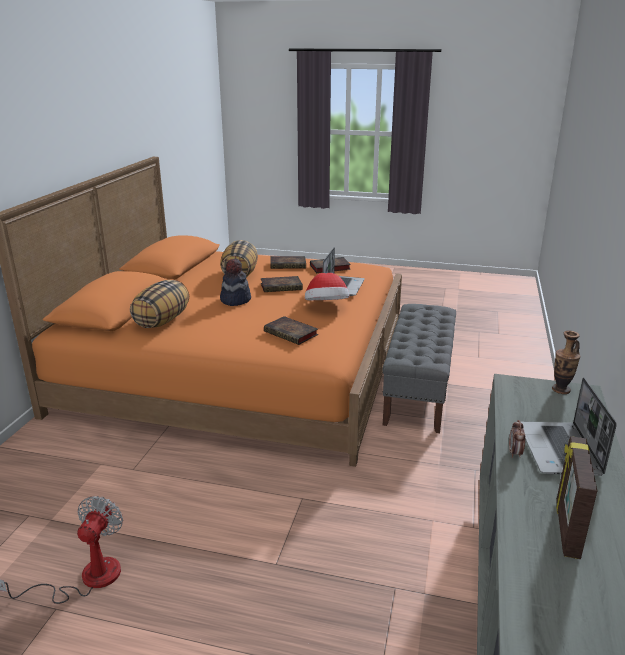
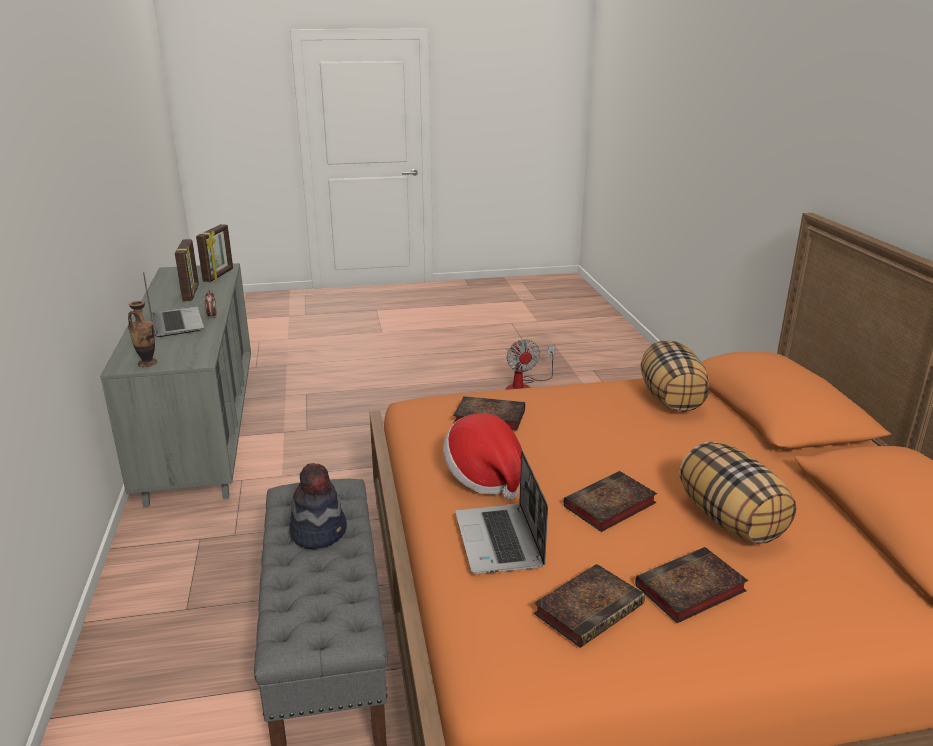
camera: 155 degrees right, 0 degrees up
(235, 300) = (639, 454): hat -> hat (319, 532)
(534, 595) = (219, 275): none -> picture frame

